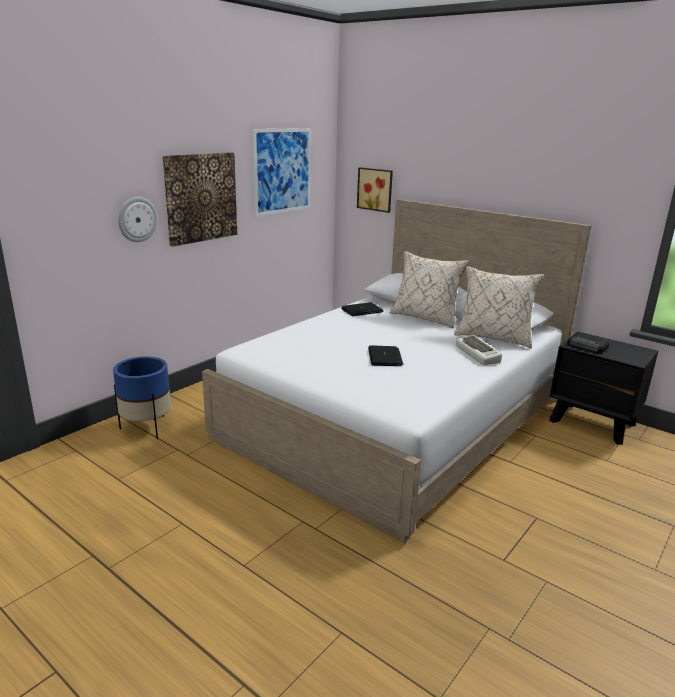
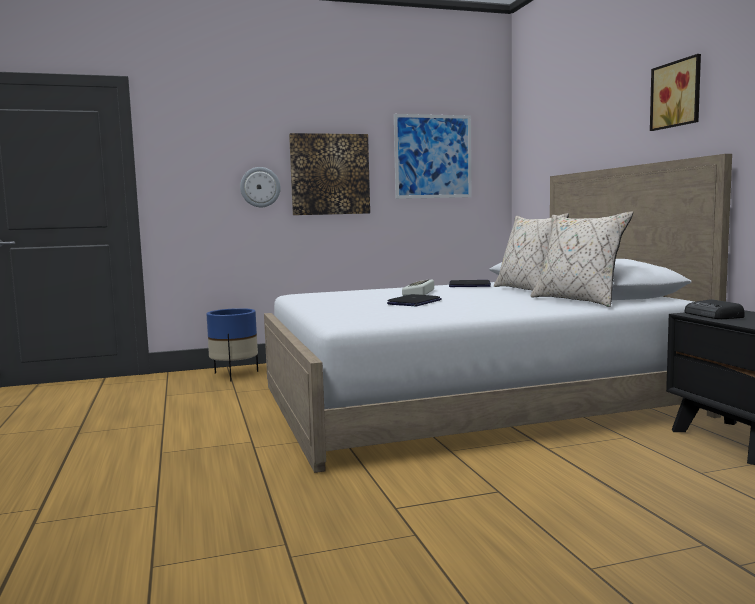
camera: 35 degrees right, 15 degrees down
(375, 189) = (539, 171): picture -> picture (677, 94)
(478, 354) = (526, 306): keyboard -> keyboard (420, 293)

